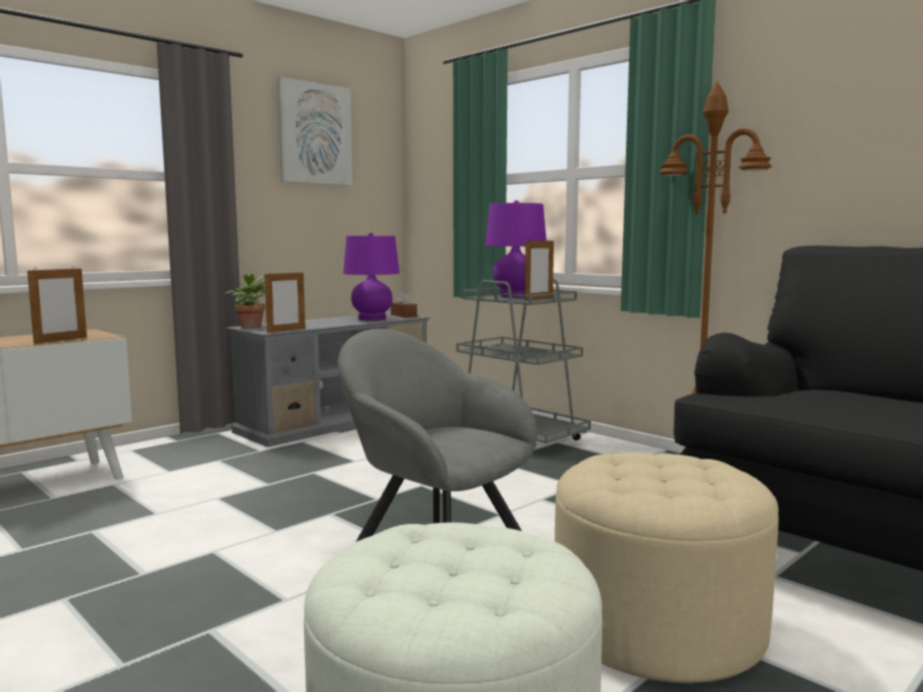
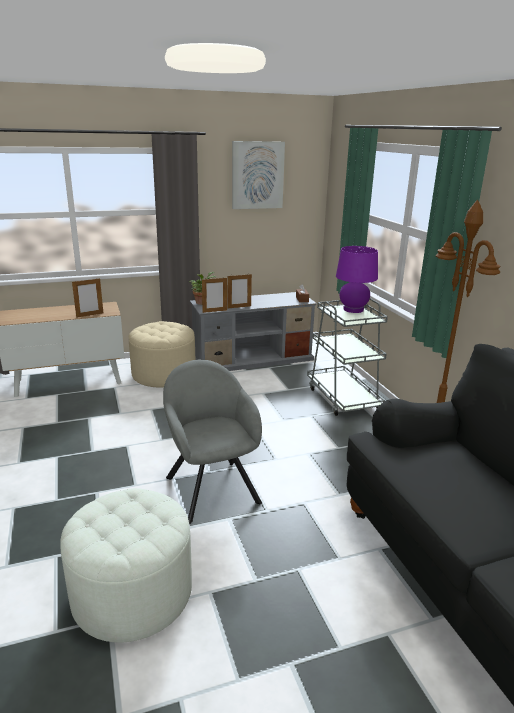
camera: 25 degrees right, 15 degrees up
(372, 319) = (278, 301): purple table lamp -> none
(539, 299) = (360, 318): picture frame -> picture frame (239, 307)
(657, 625) = (282, 557): beige ottoman -> beige ottoman (164, 374)

